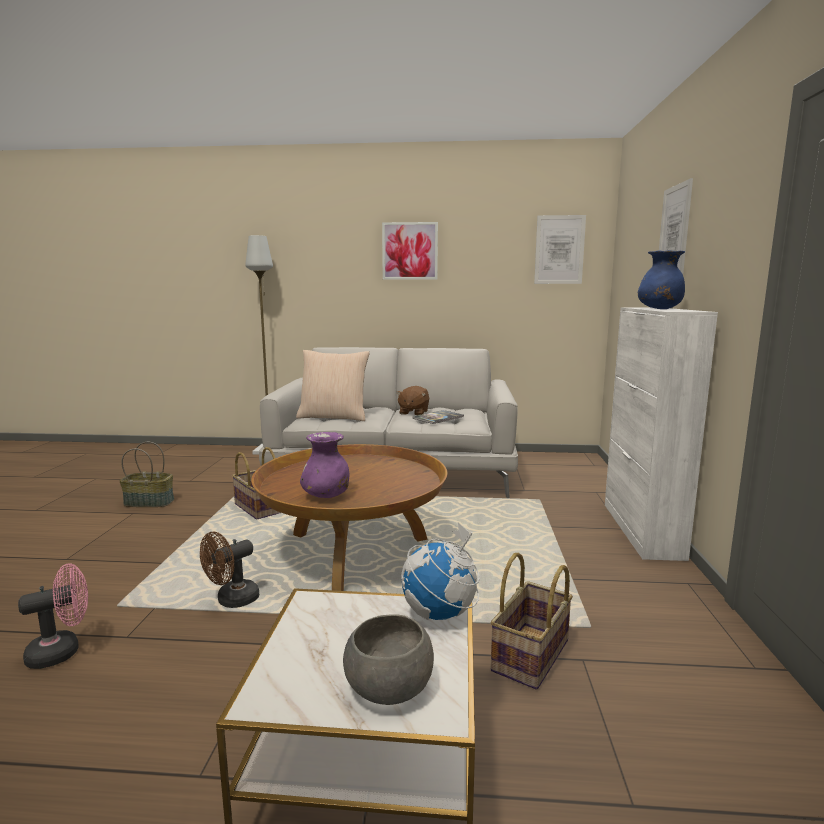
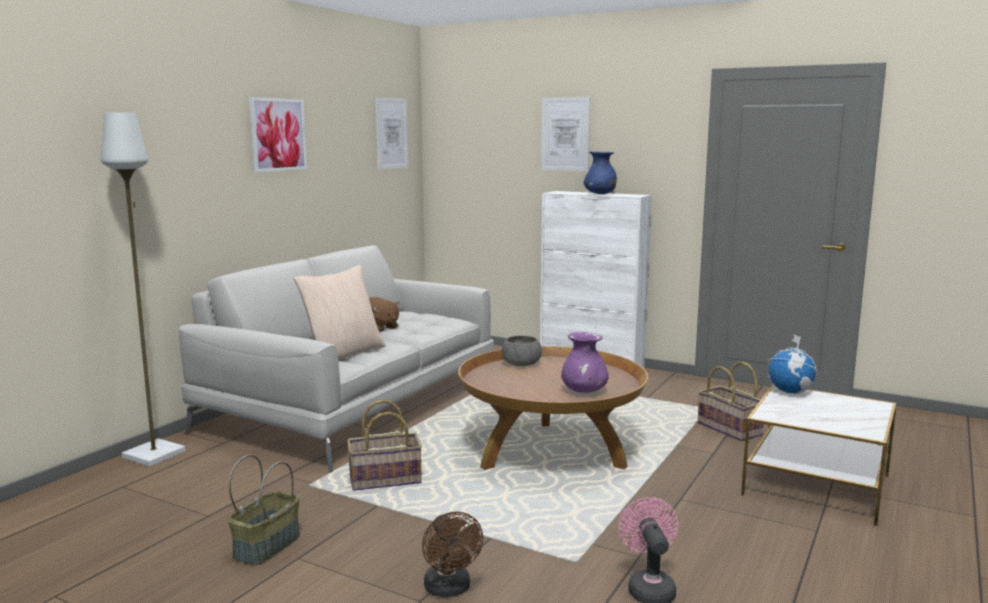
camera: 65 degrees left, 0 degrees up
(232, 601) = (602, 508): brown fan -> brown fan (450, 589)
(388, 686) = (857, 410): grey bowl -> grey bowl (521, 364)
(438, 418) = (423, 324): book -> none

